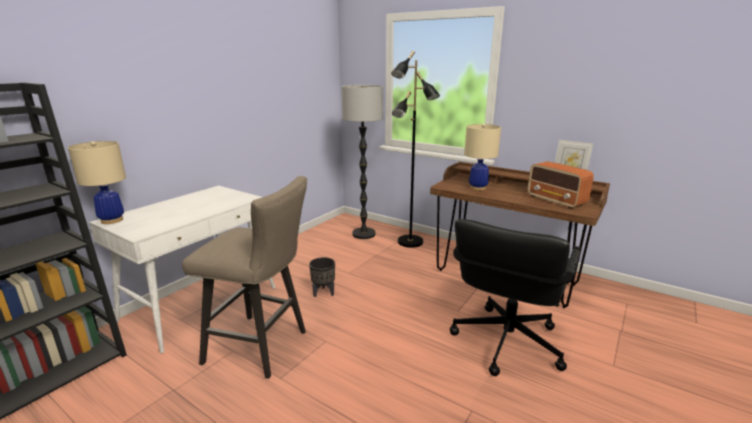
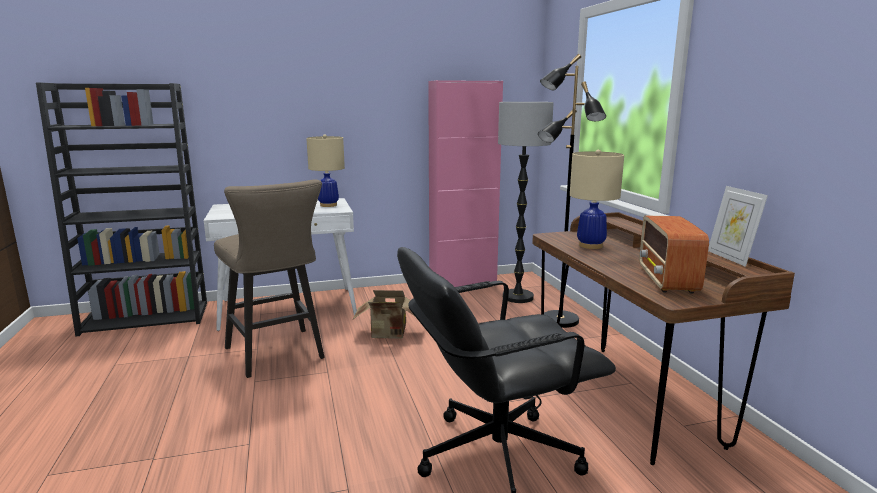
camera: 40 degrees right, 5 degrees down
(112, 220) = (225, 206): beige table lamp -> beige table lamp (328, 205)
(313, 235) = (462, 283): none -> pink cabinet
(323, 292) = (389, 334): black planter -> cardboard box

